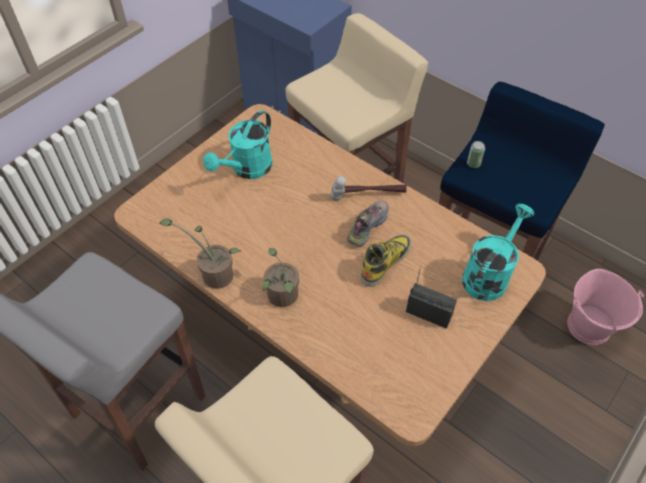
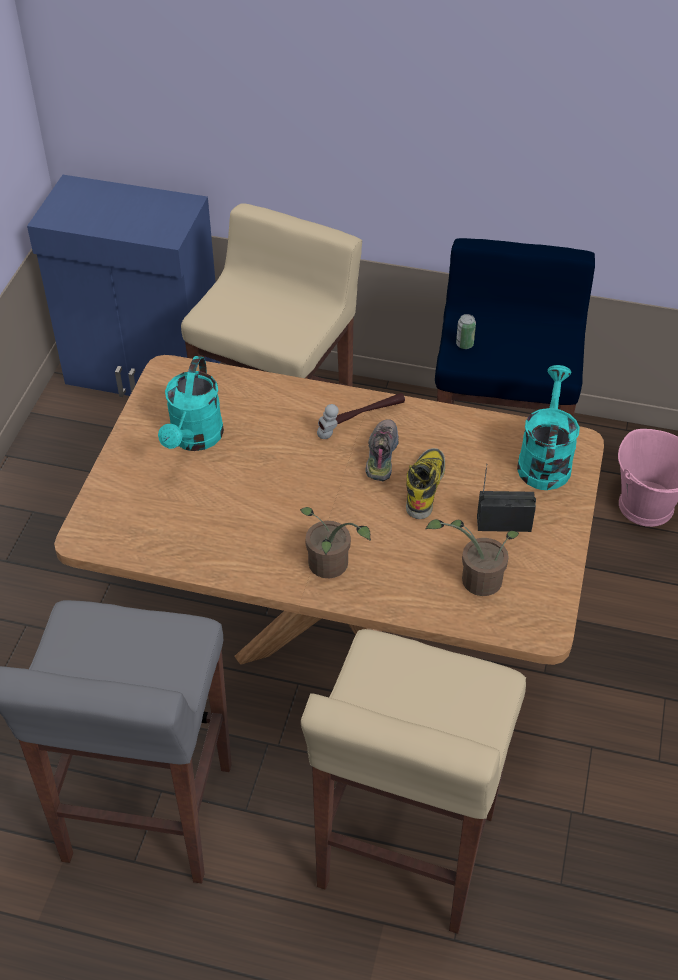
camera: 25 degrees left, 5 degrees down
(213, 273) = (231, 571): potted plant -> potted plant (475, 579)

